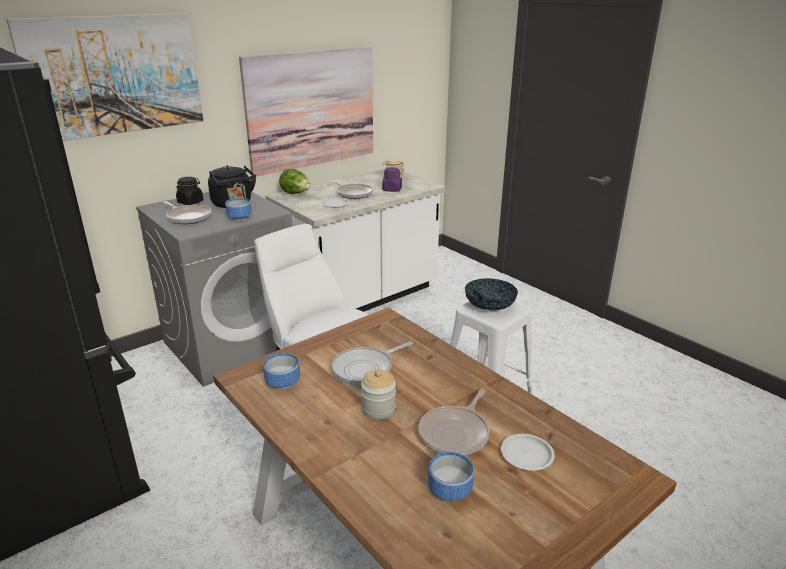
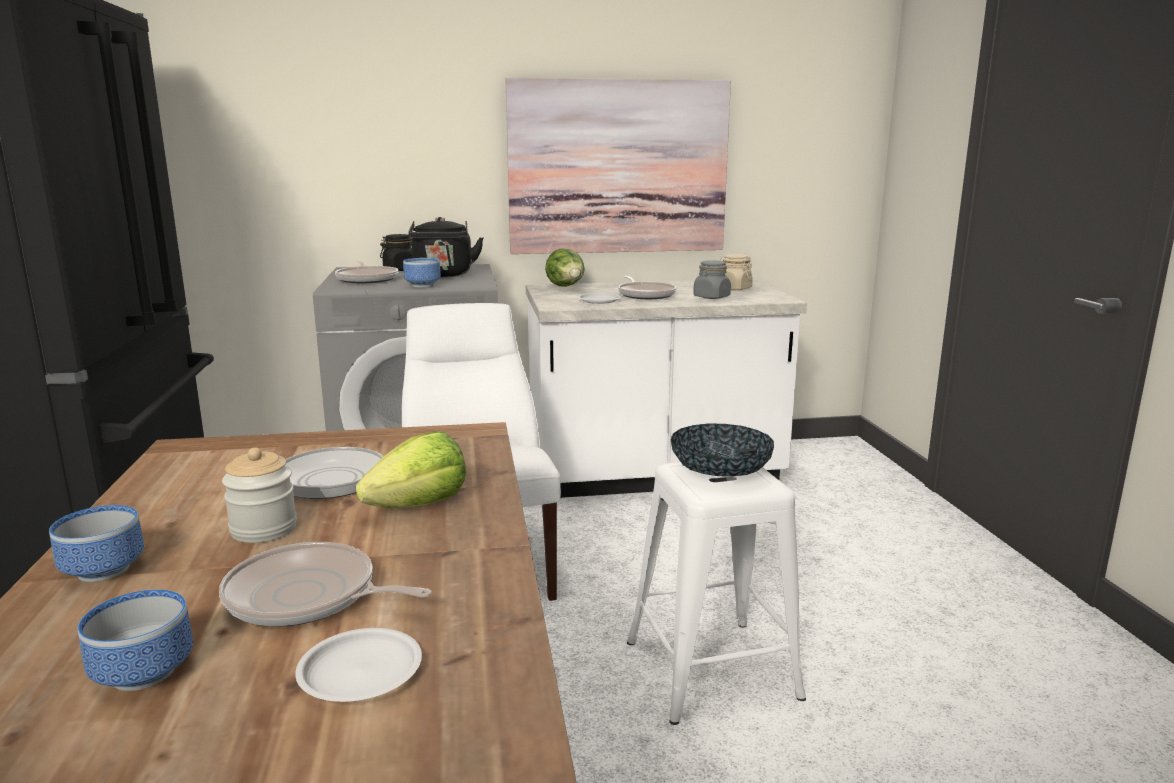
camera: 30 degrees right, 10 degrees down
(115, 75) = (328, 88): picture -> none
(283, 382) = (213, 466): bowl -> bowl (107, 569)
(392, 190) = (711, 297): purple jar -> grey jar
(427, 371) = (419, 505): none -> lettuce
(456, 433) = (308, 597): frying pan -> frying pan turned 45 degrees clockwise

